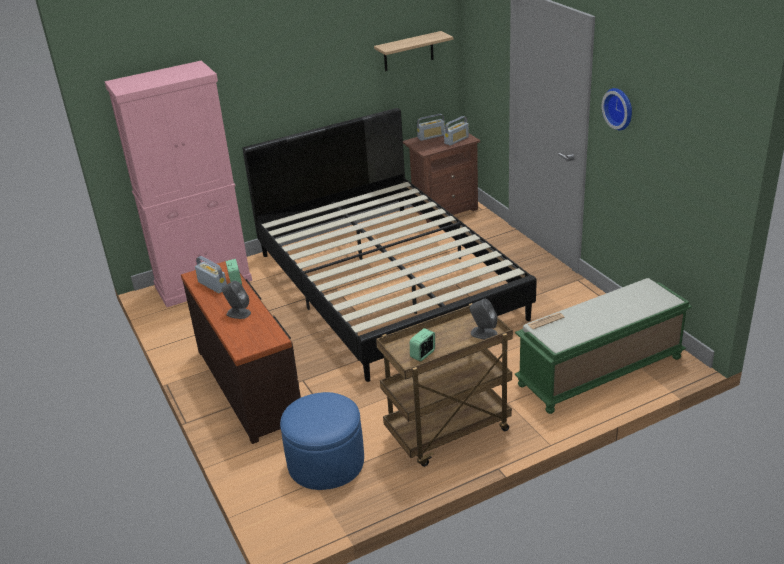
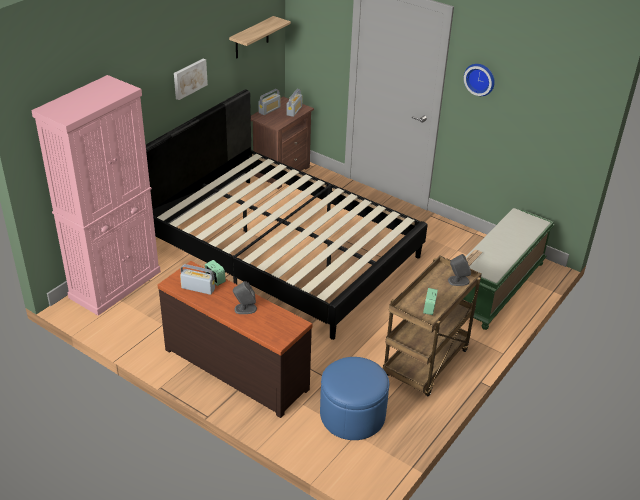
camera: 30 degrees left, 5 degrees up
(317, 83) = (189, 78): none -> picture

